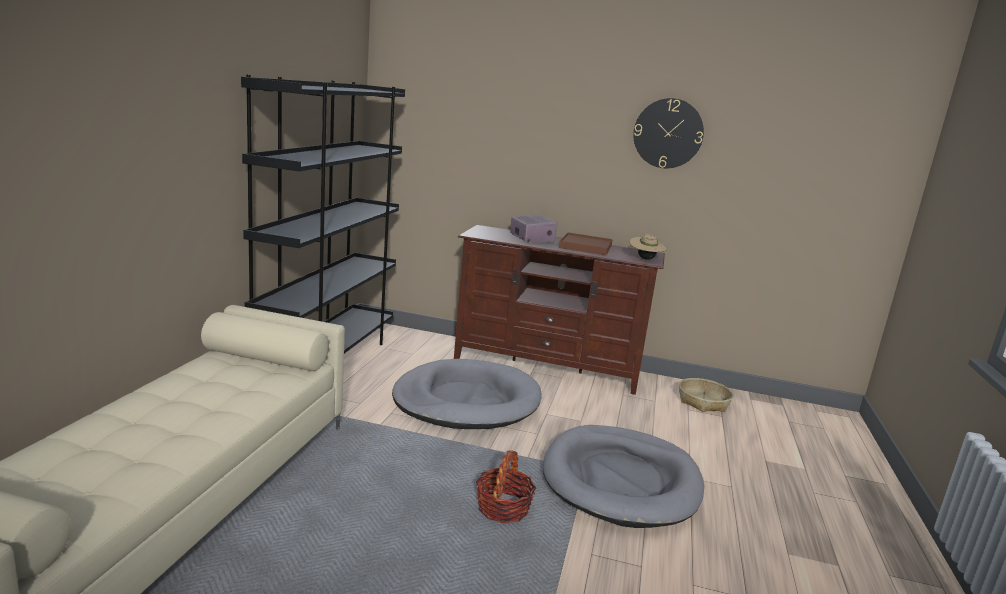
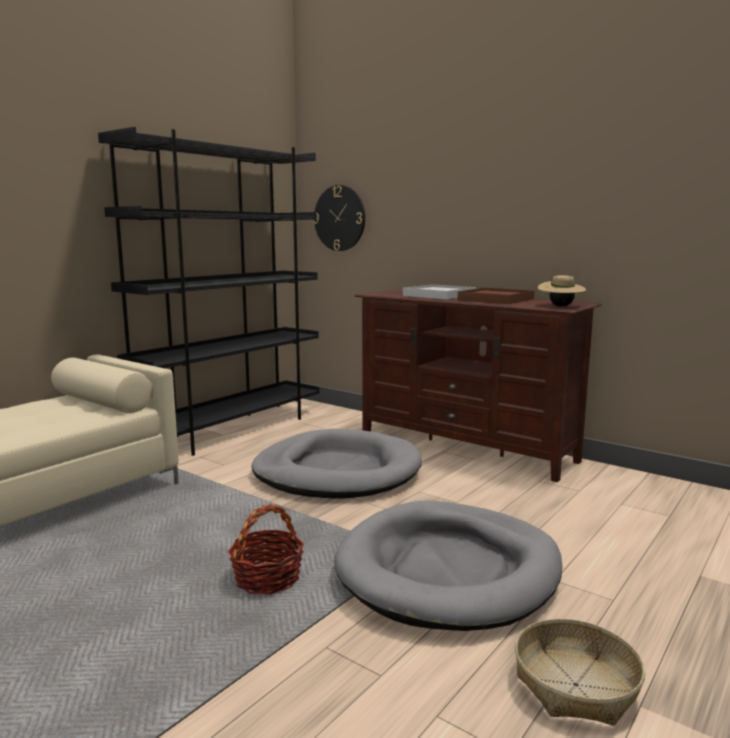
camera: 25 degrees right, 5 degrees down
(532, 238) = (439, 295): radio -> white tray
(668, 133) = (594, 151): wall clock -> wall clock (340, 218)
(703, 402) = (652, 497): basket -> basket (576, 684)

